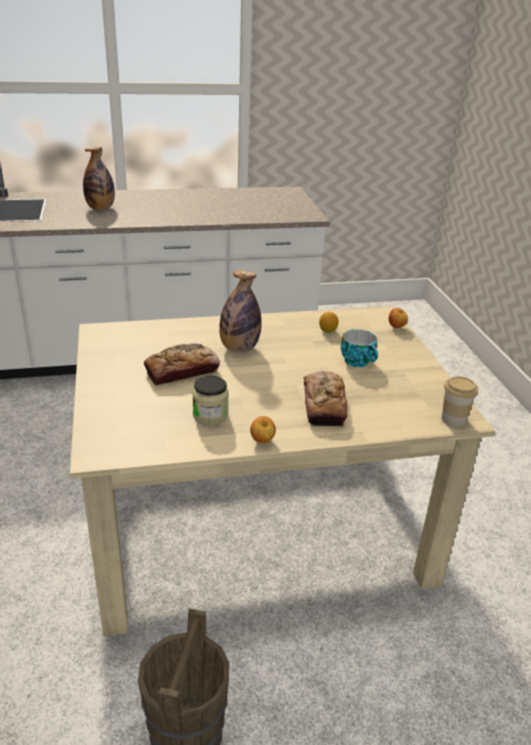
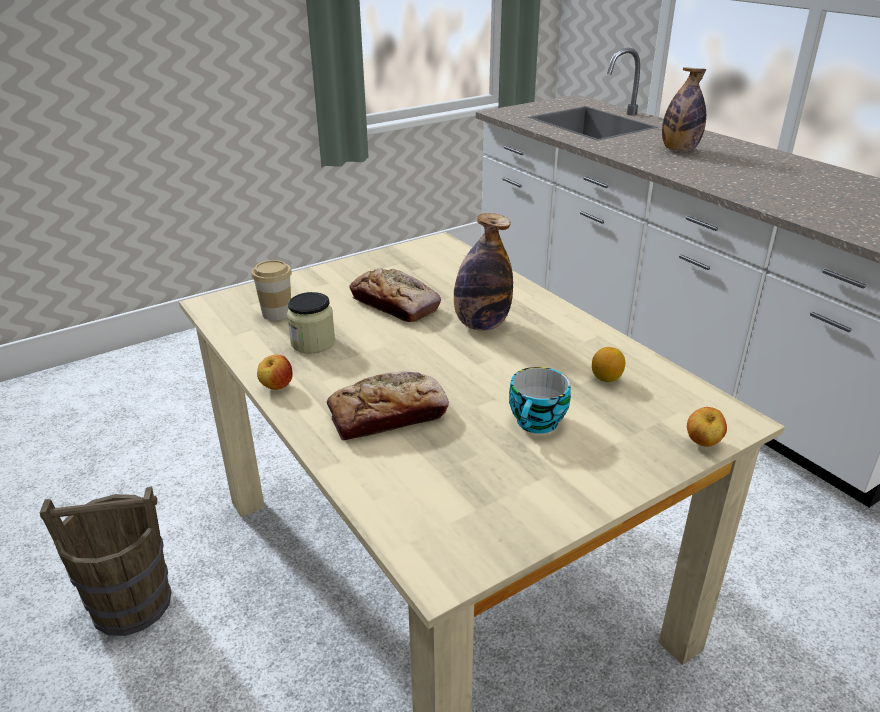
camera: 70 degrees right, 0 degrees up
(453, 419) = (432, 556): cup -> cup (277, 313)

